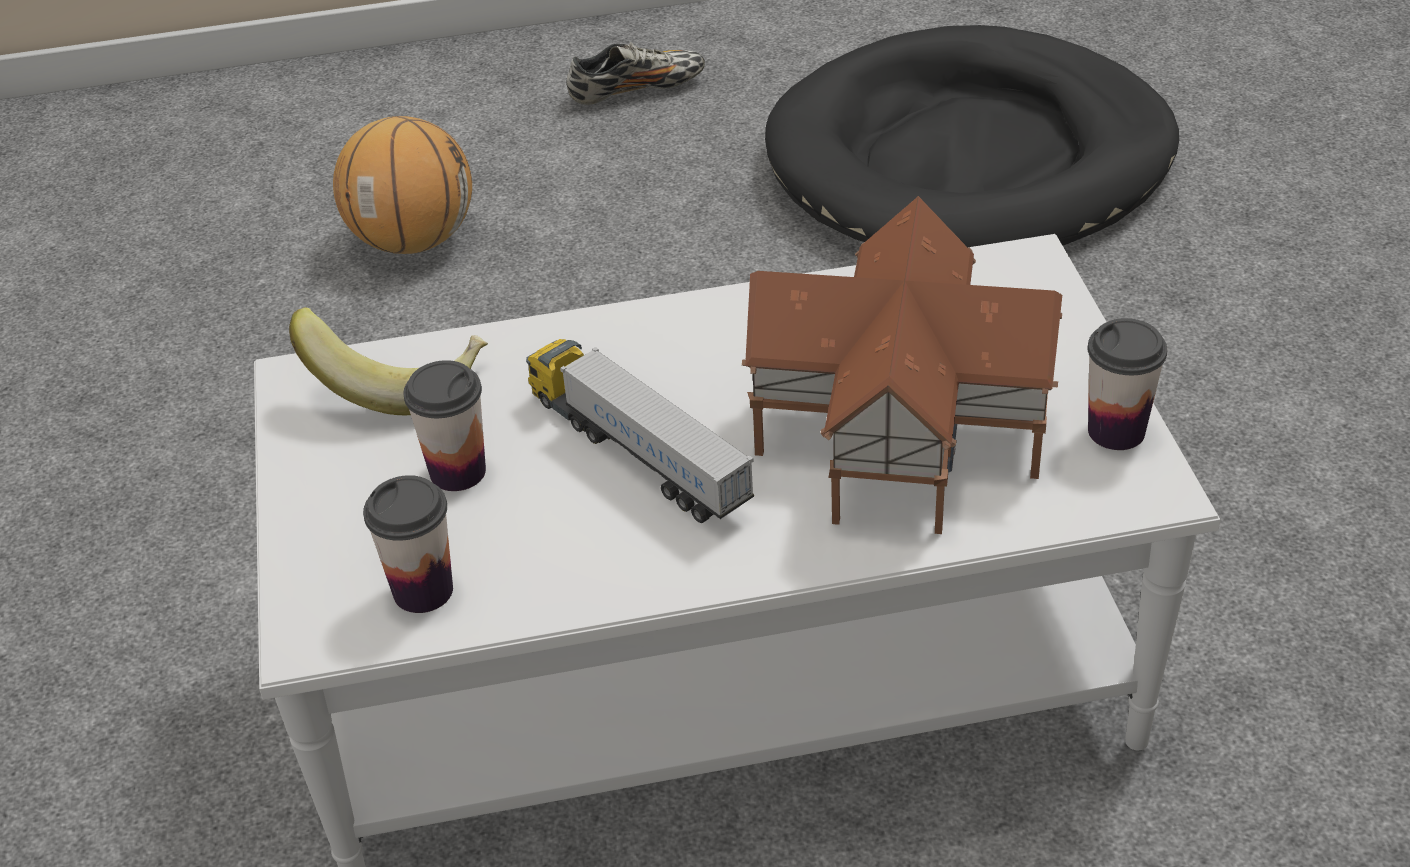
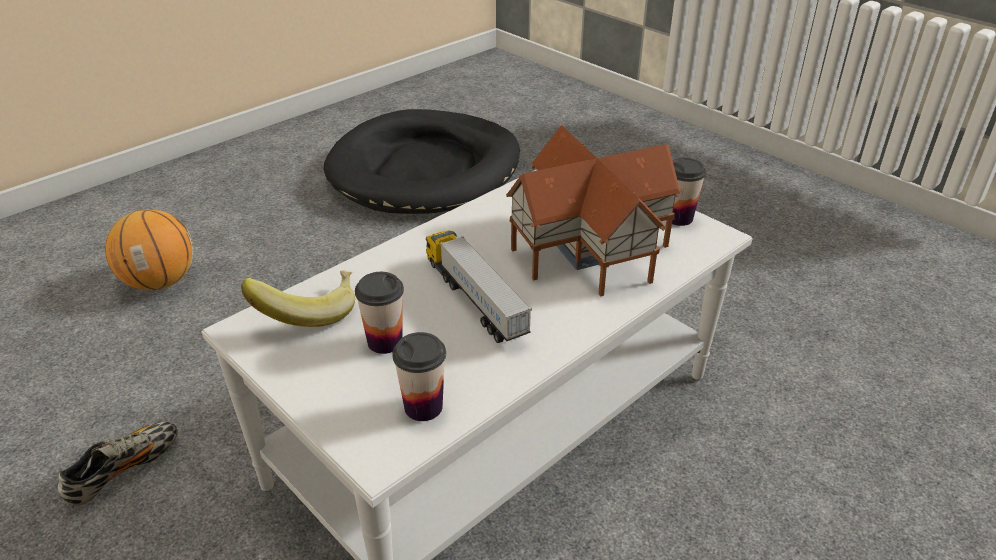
camera: 35 degrees left, 5 degrees down
(637, 90) = (236, 181): shoe -> shoe (124, 471)
(637, 454) = (474, 299): toy truck -> toy truck turned 45 degrees clockwise

